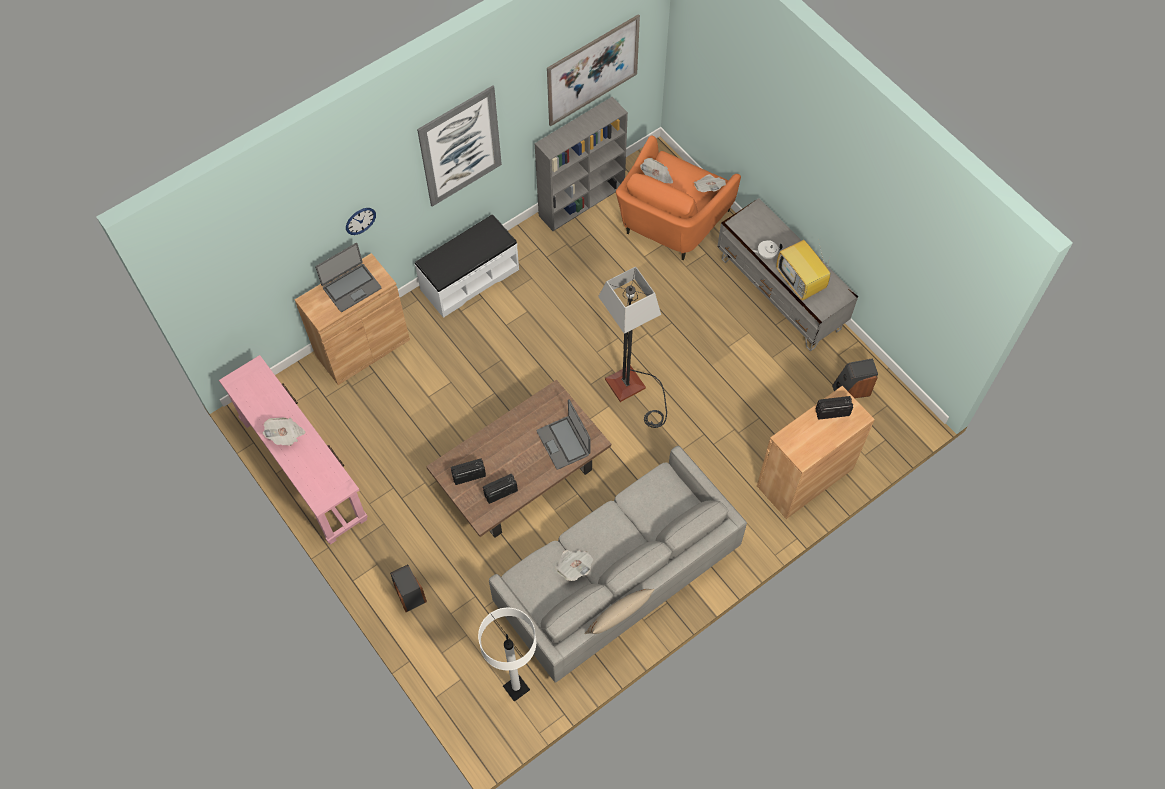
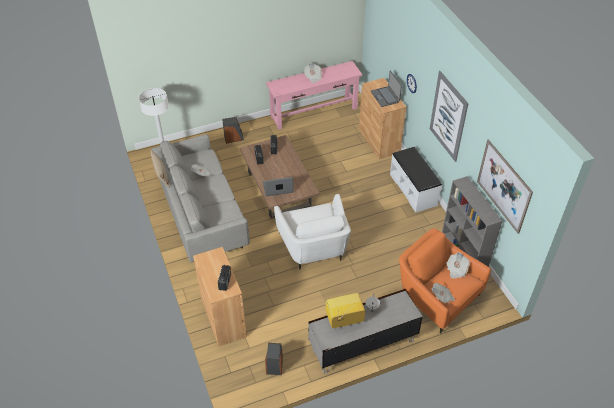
camera: 105 degrees right, 15 degrees down
(633, 391) = (314, 248): floor lamp -> white armchair

